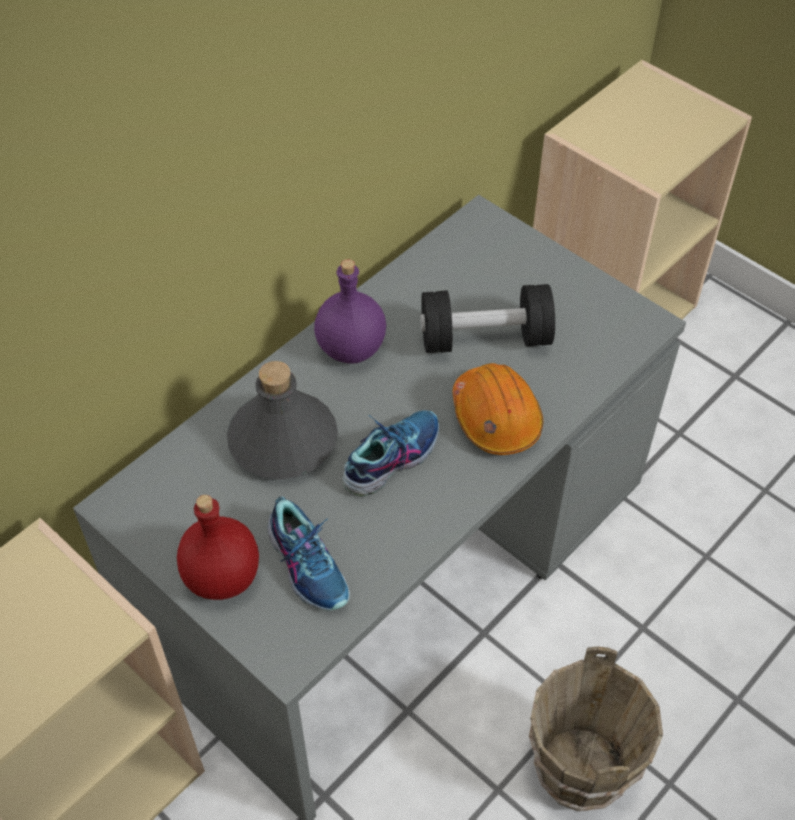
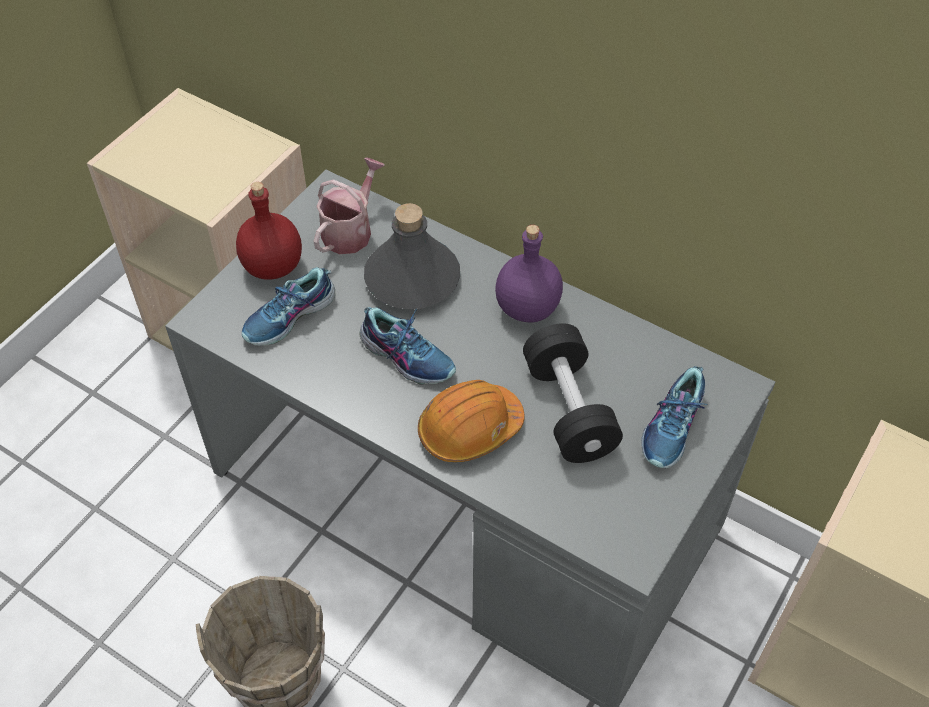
camera: 80 degrees right, 0 degrees up
(189, 491) = (350, 230): none -> watering can
(517, 269) = (673, 427): none -> shoe

